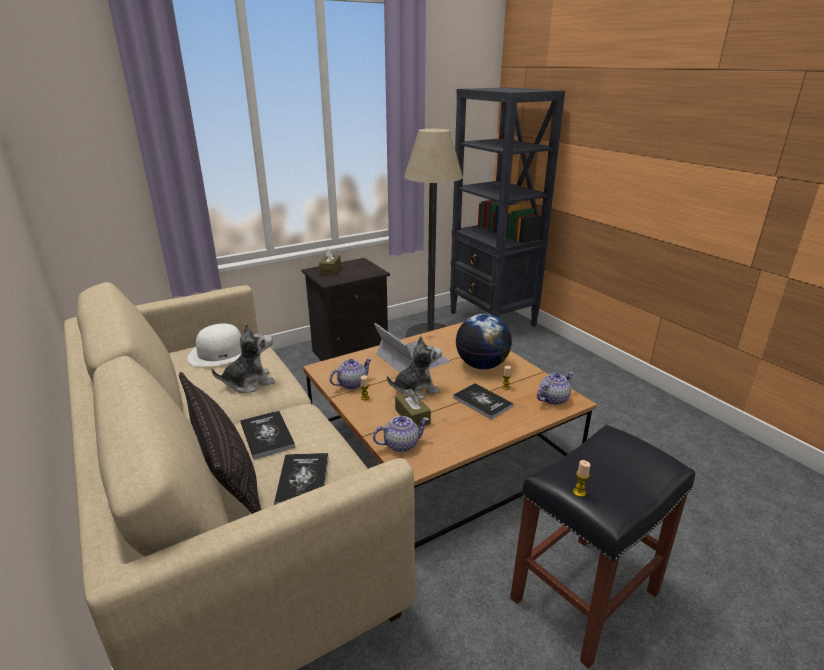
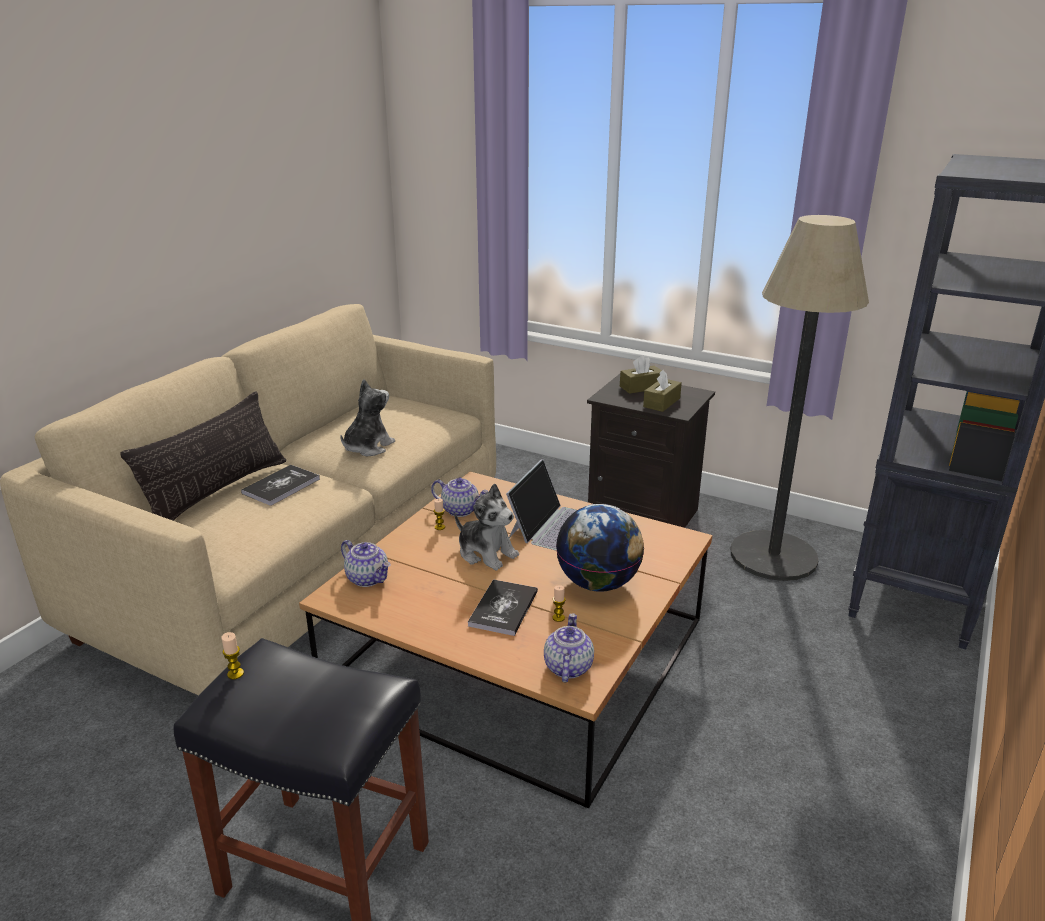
camera: 60 degrees right, 0 degrees up
(221, 353) = (407, 414): white hat -> none
(249, 382) = (367, 447): plush toy -> plush toy turned 90 degrees counterclockwise
(303, 480) = (223, 526): book -> none
(412, 416) = (427, 568): brown tissue box -> brown tissue box (661, 402)
(553, 399) = (567, 667): teapot -> teapot turned 105 degrees counterclockwise

